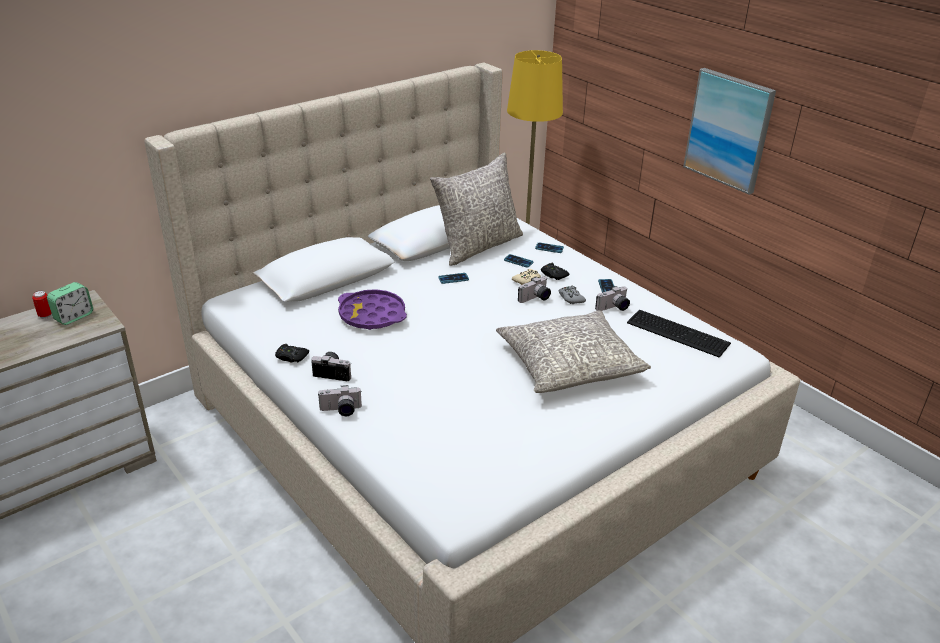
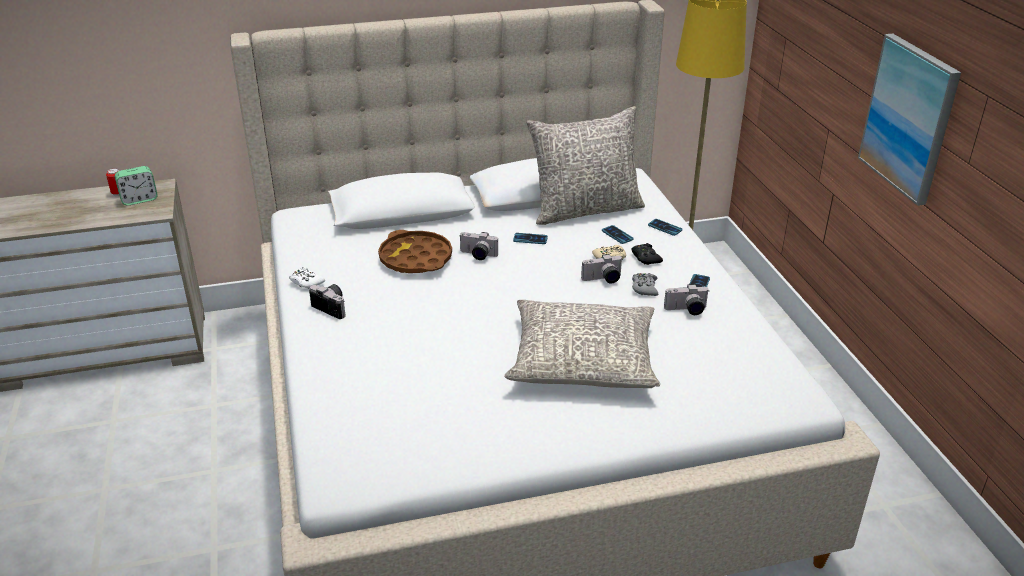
camera: 25 degrees right, 0 degrees up
(291, 357) = (306, 282): black game controller -> white game controller
(341, 411) = (309, 346): camera -> camera (477, 255)
(372, 315) = (415, 258): purple tray -> brown tray
(677, 332) = (744, 355): keyboard -> none

